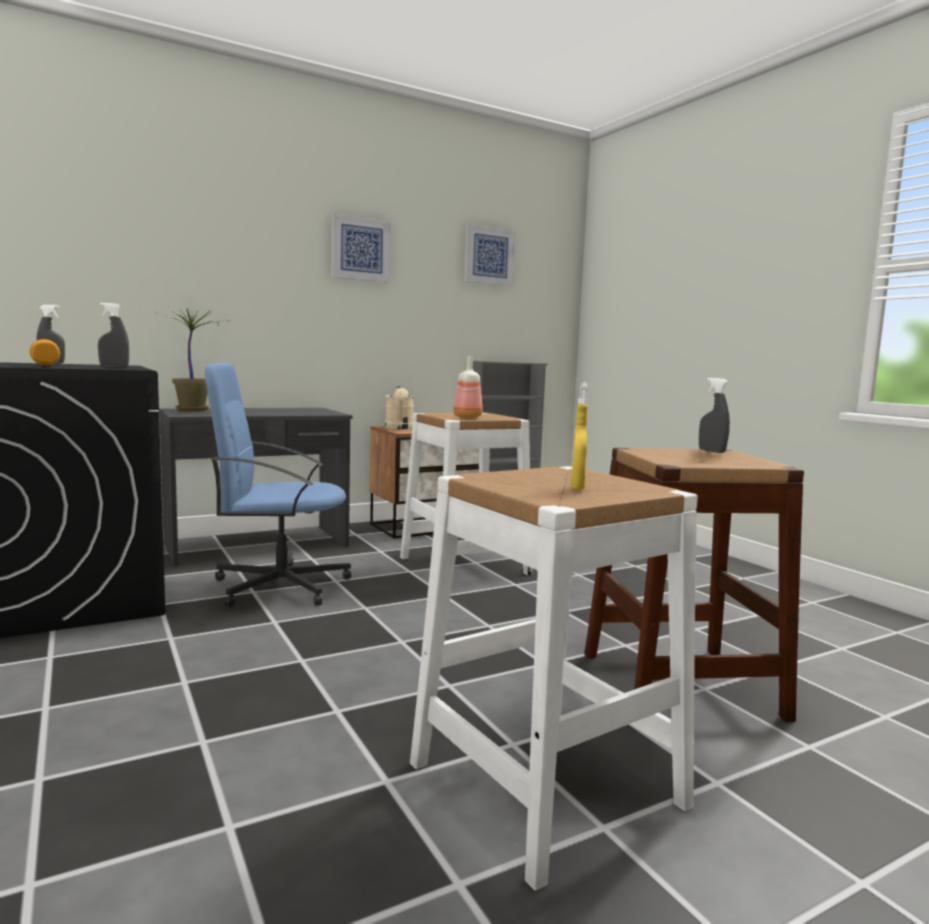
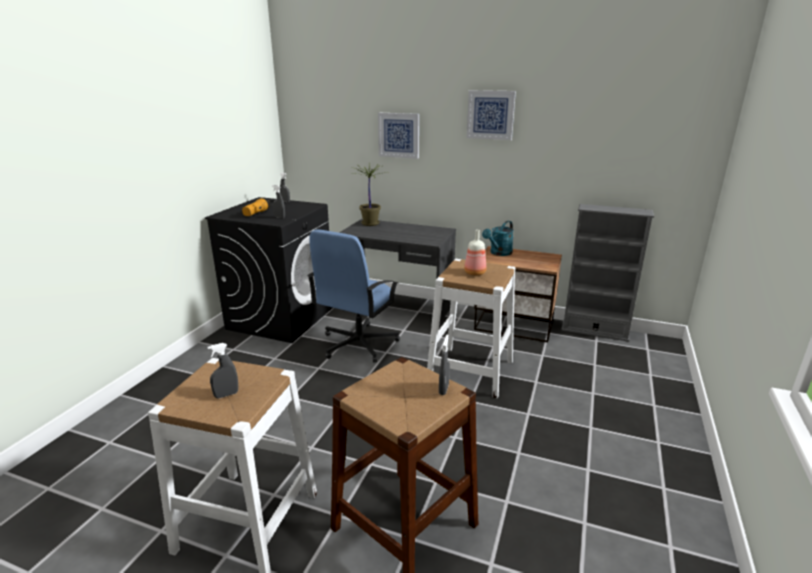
camera: 50 degrees right, 15 degrees up
(279, 586) = (357, 344): blue office chair -> blue office chair turned 105 degrees counterclockwise
(399, 428) = (498, 253): beige watering can -> turquoise watering can
(489, 256) = (613, 111): picture -> picture (399, 135)
(577, 488) = (226, 395): yellow spray bottle -> grey spray bottle

